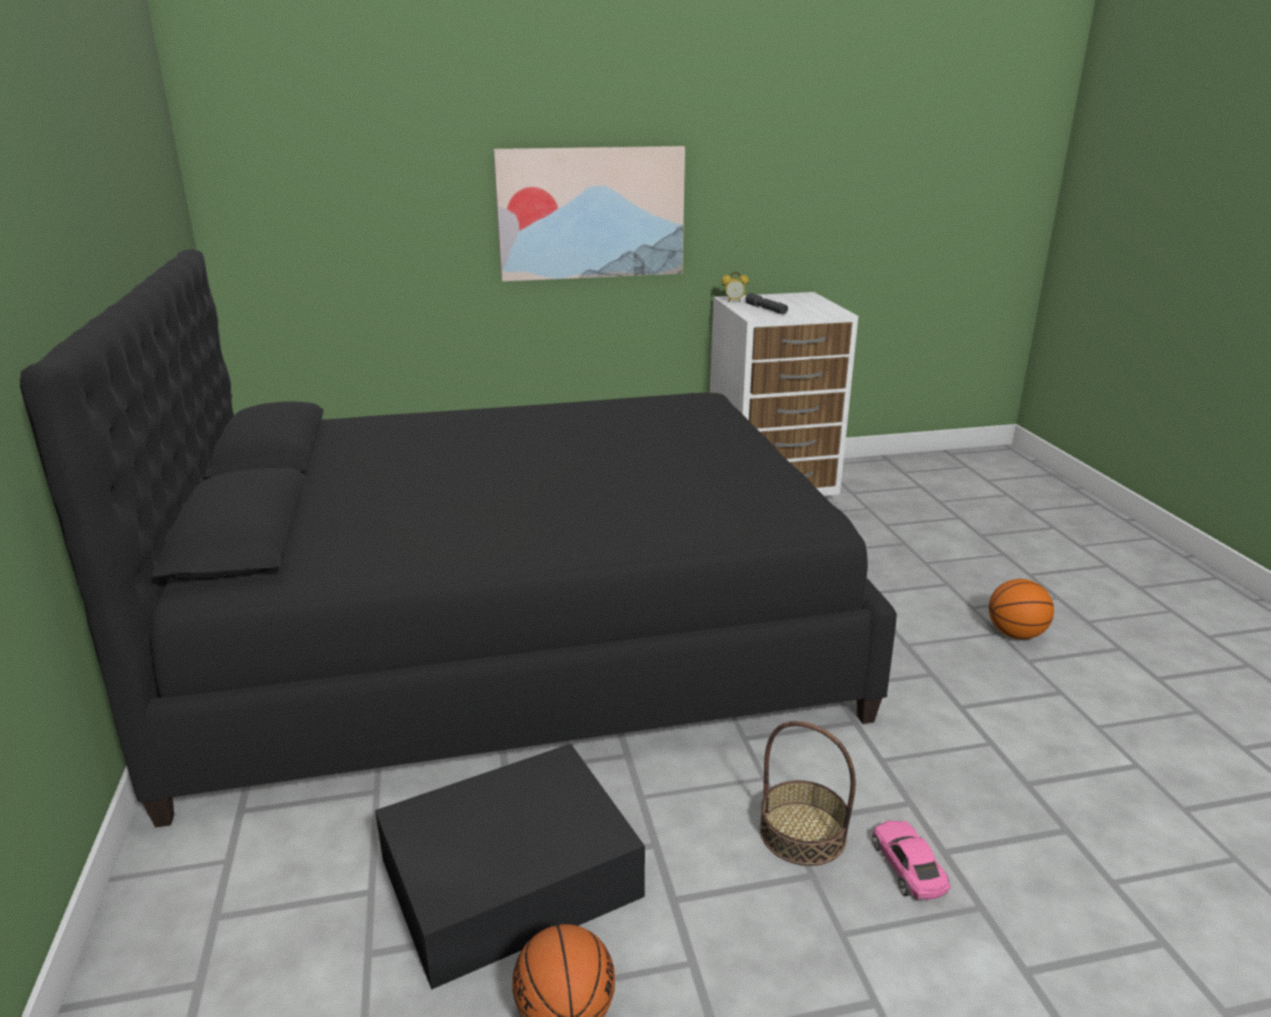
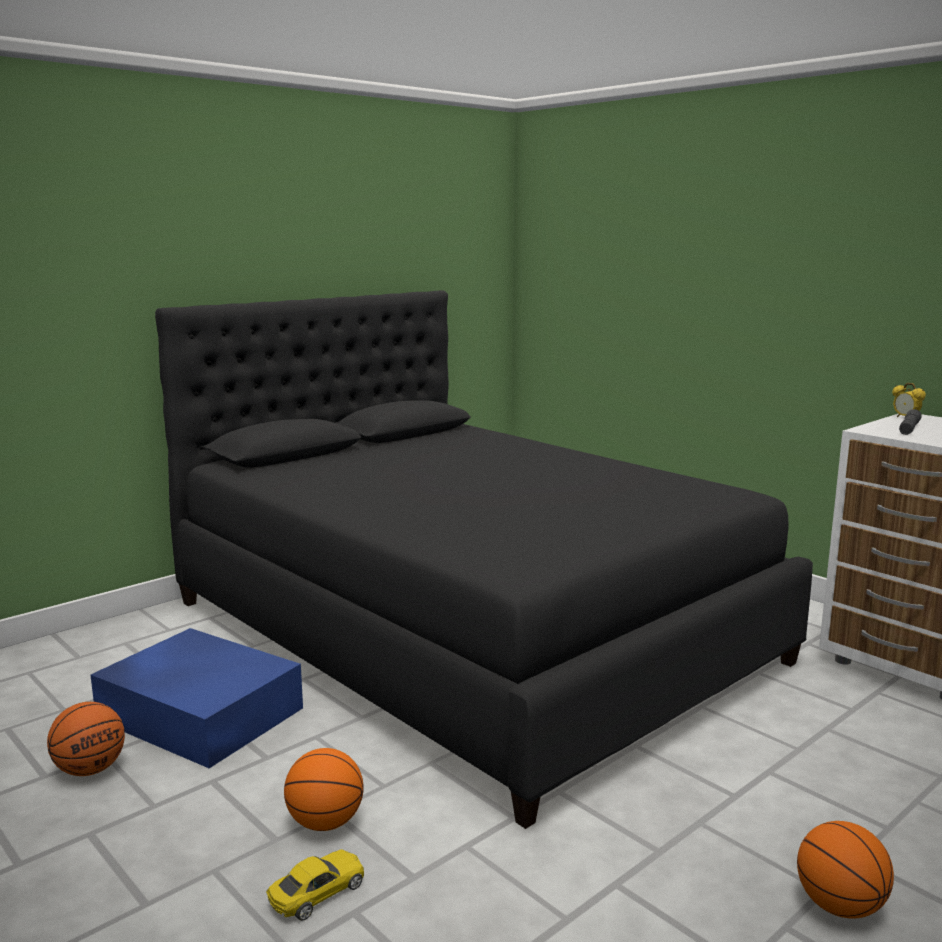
camera: 60 degrees right, 10 degrees down
(506, 878) = (199, 712): black storage box -> blue storage box
(591, 213) = (785, 302): picture -> none
(803, 833) = (325, 822): basket -> basketball
(908, 867) = (317, 893): pink toy car -> yellow toy car

